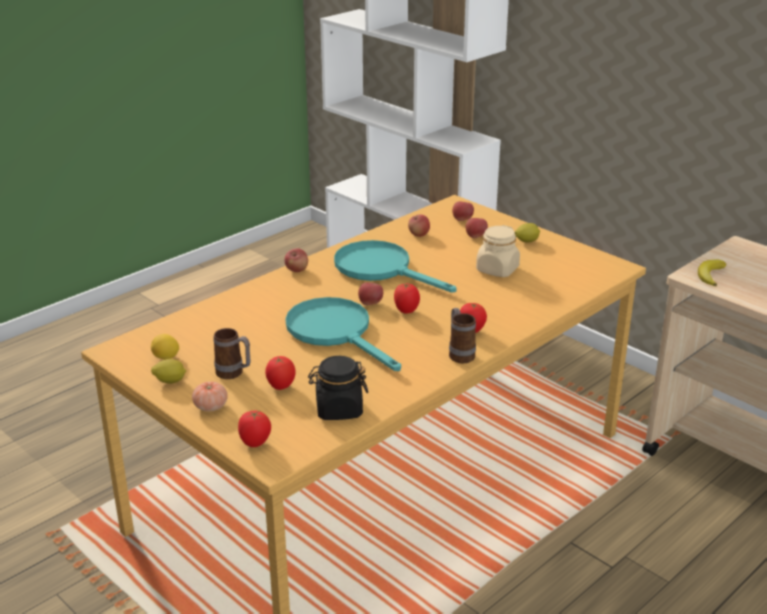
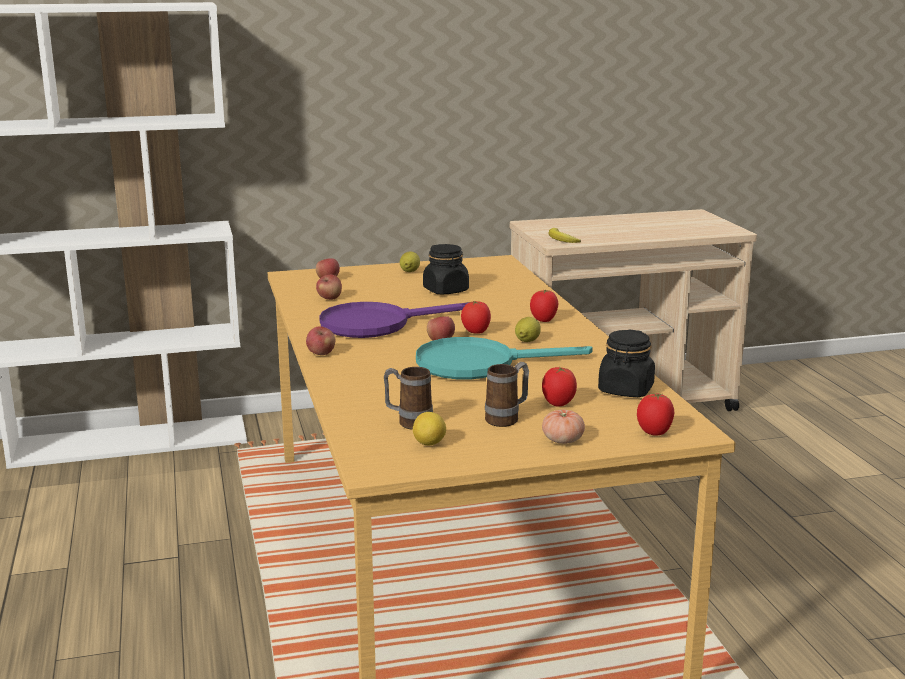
camera: 60 degrees left, 10 degrees down
(170, 381) = (486, 450): lemon -> lemon (526, 341)
(381, 269) = (377, 324): turquoise frying pan -> purple frying pan
(460, 354) = (577, 332): mug -> mug (408, 422)
(476, 236) = (370, 283): apple -> none
(497, 270) = (446, 290): beige jar -> black jar

